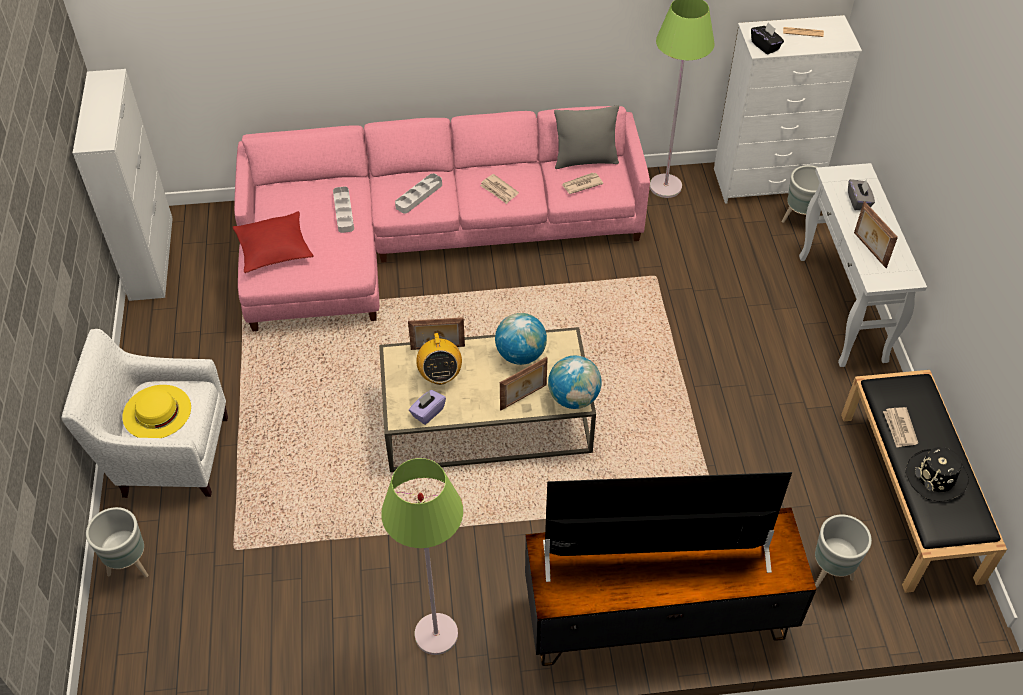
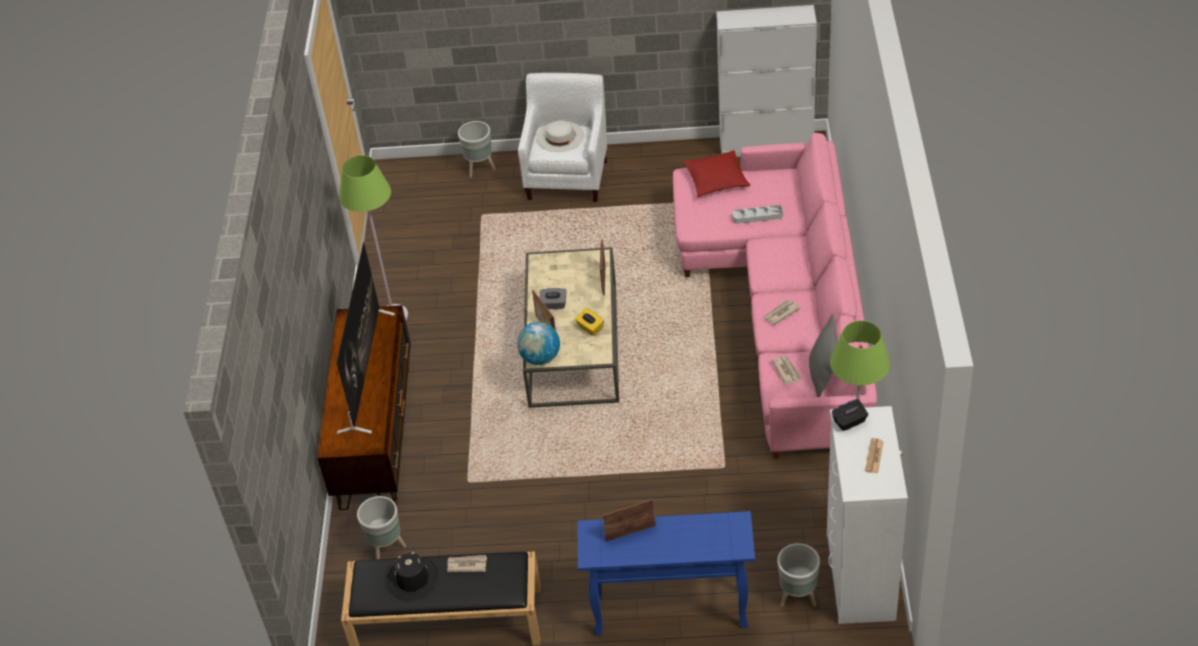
camera: 100 degrees right, 5 degrees down
(157, 412) = (560, 136): yellow hat -> white hat
(419, 196) = (776, 262): grey tray -> none
(427, 412) = (540, 274): purple tissue box -> none
(440, 375) = (575, 281): radio -> none
(520, 354) = (590, 328): globe -> yellow tissue box
(842, 309) = (669, 612): white console table -> blue console table
(858, 201) = (698, 537): grey tissue box -> grey tissue box (554, 305)

